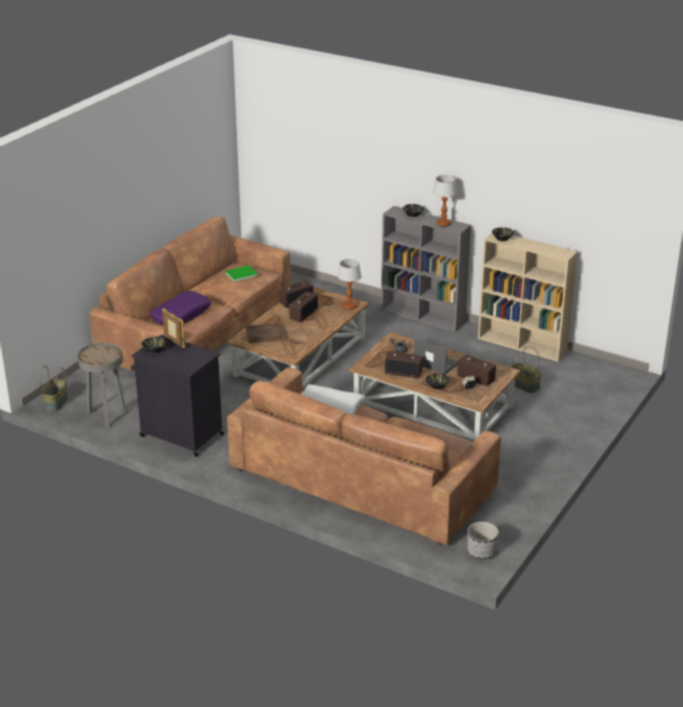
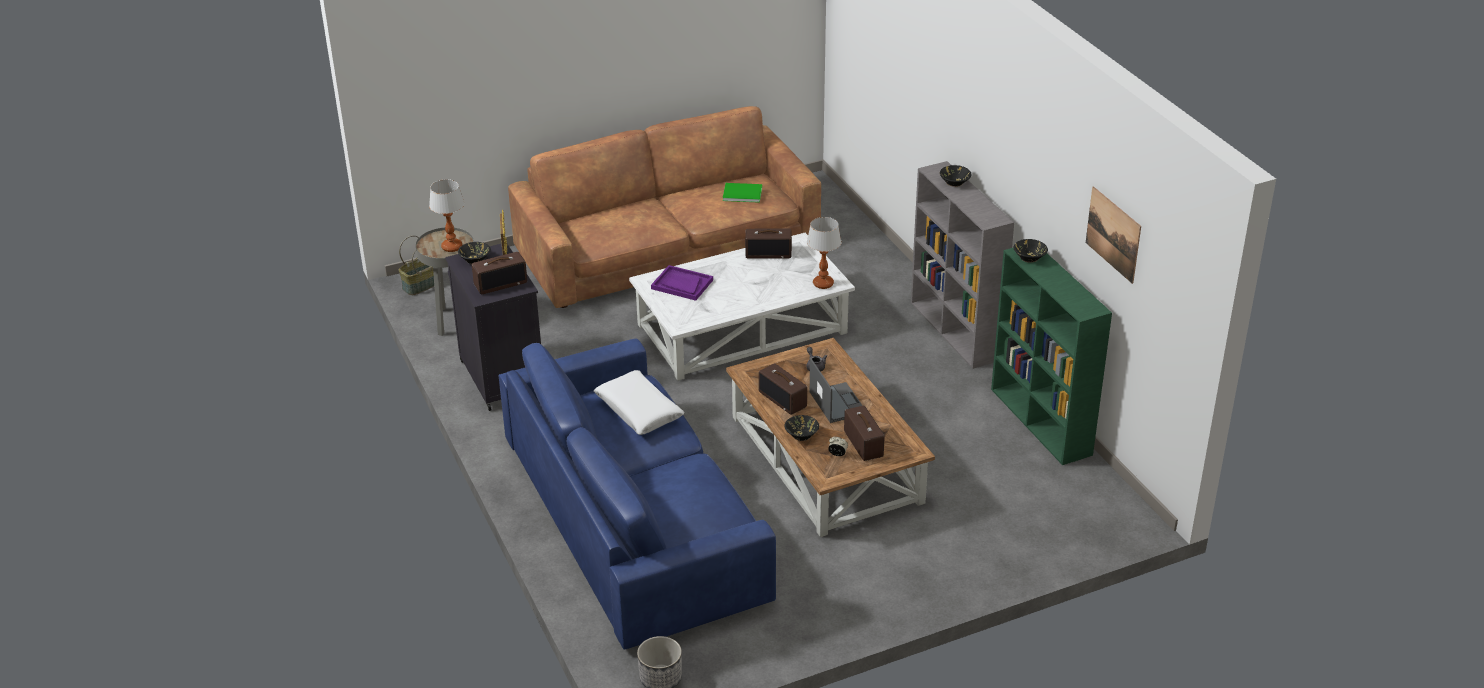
camera: 35 degrees right, 5 degrees up
(181, 315) = (615, 224): purple pillow -> none
(265, 334) = (682, 284): brown tray -> purple tray
(300, 356) = (742, 328): brown coffee table -> white coffee table
(303, 314) = (757, 273): radio -> radio (501, 283)
(363, 477) = (635, 518): brown sofa -> blue sofa
(443, 224) = (978, 209): table lamp -> table lamp (452, 247)
(523, 345) = (1041, 422): beige bookcase -> green bookcase
(525, 385) = (976, 481): basket -> none
(570, 201) = (1113, 234): none -> picture

